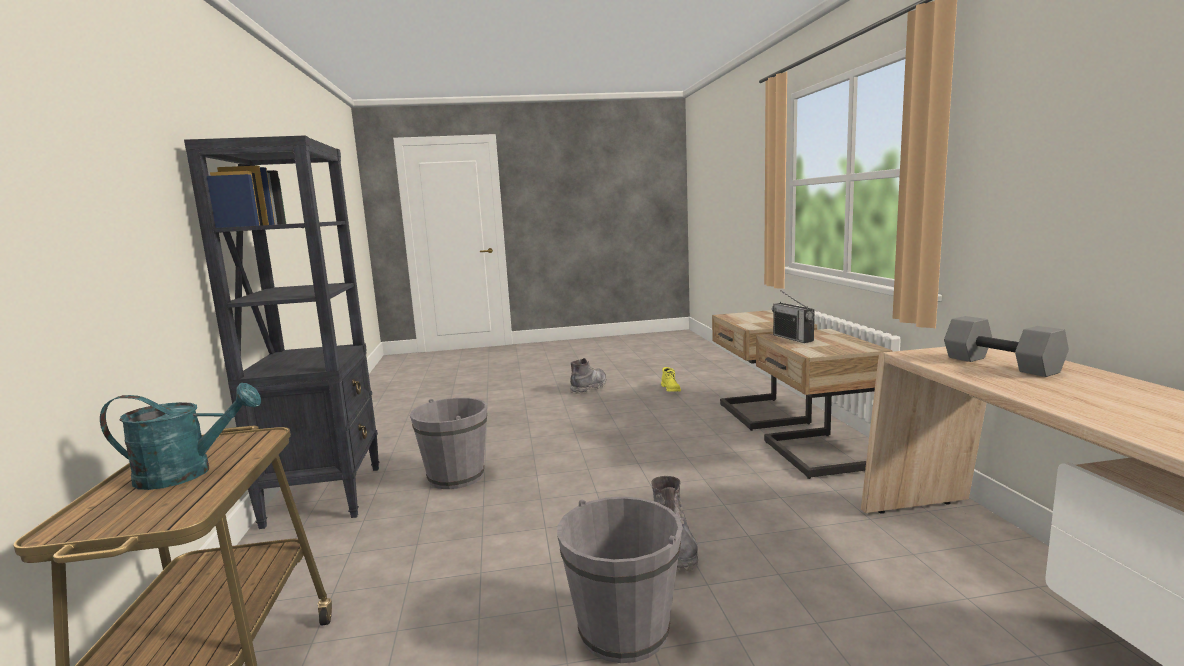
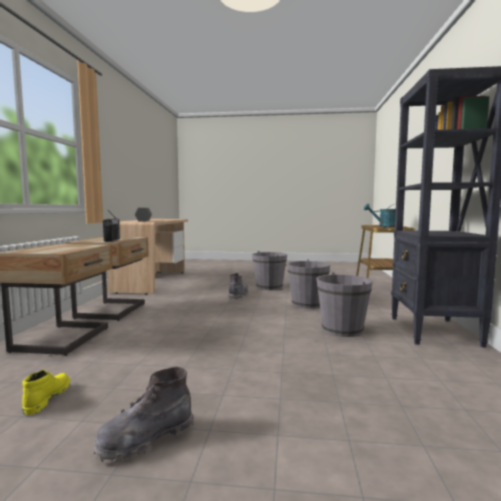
camera: 165 degrees left, 5 degrees down
(499, 539) = (307, 304): none -> grey bucket

